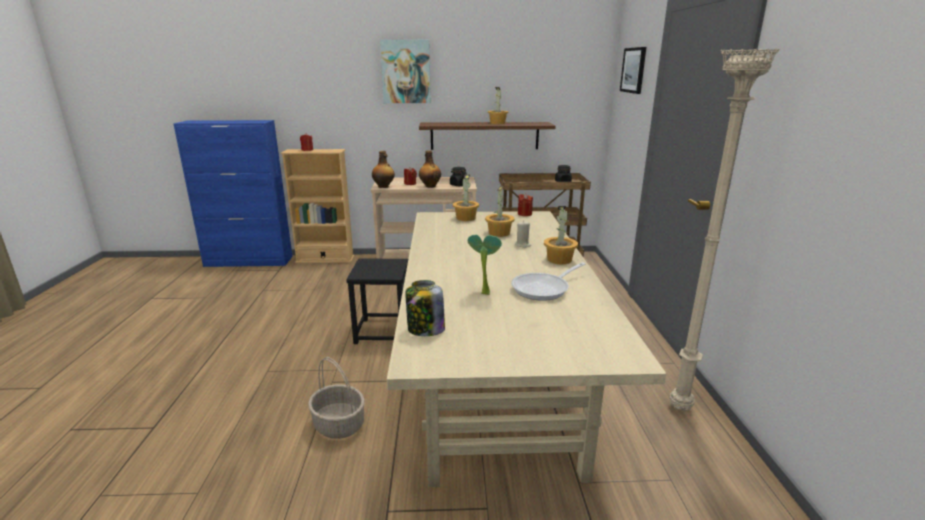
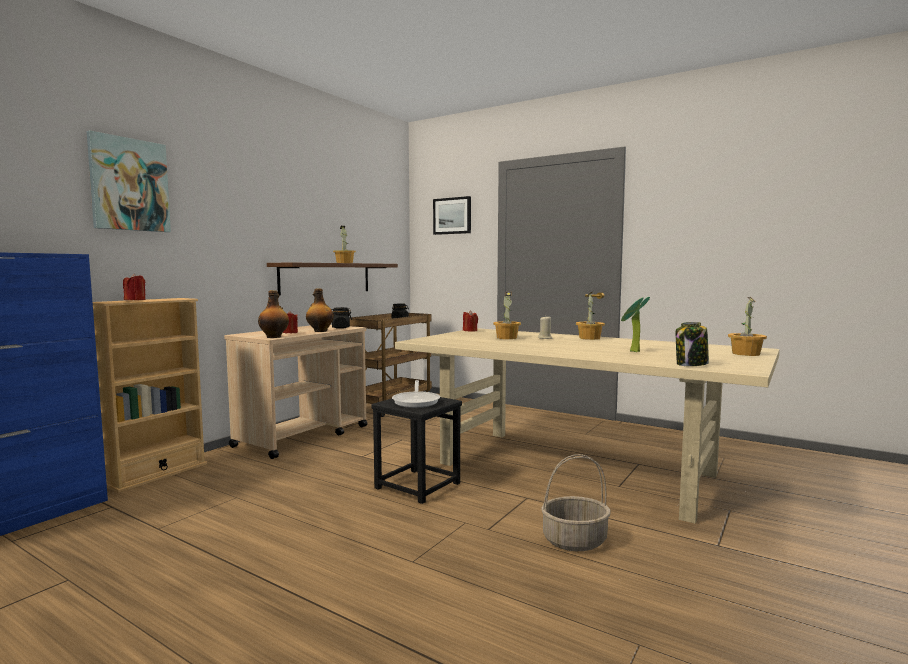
camera: 55 degrees left, 15 degrees down
(406, 72) = (251, 201): picture -> picture (129, 185)
(466, 218) = (448, 337): potted plant -> potted plant (745, 353)
(544, 289) = (641, 345): frying pan -> frying pan (416, 401)
(679, 409) = (656, 435): beige floor lamp -> none

